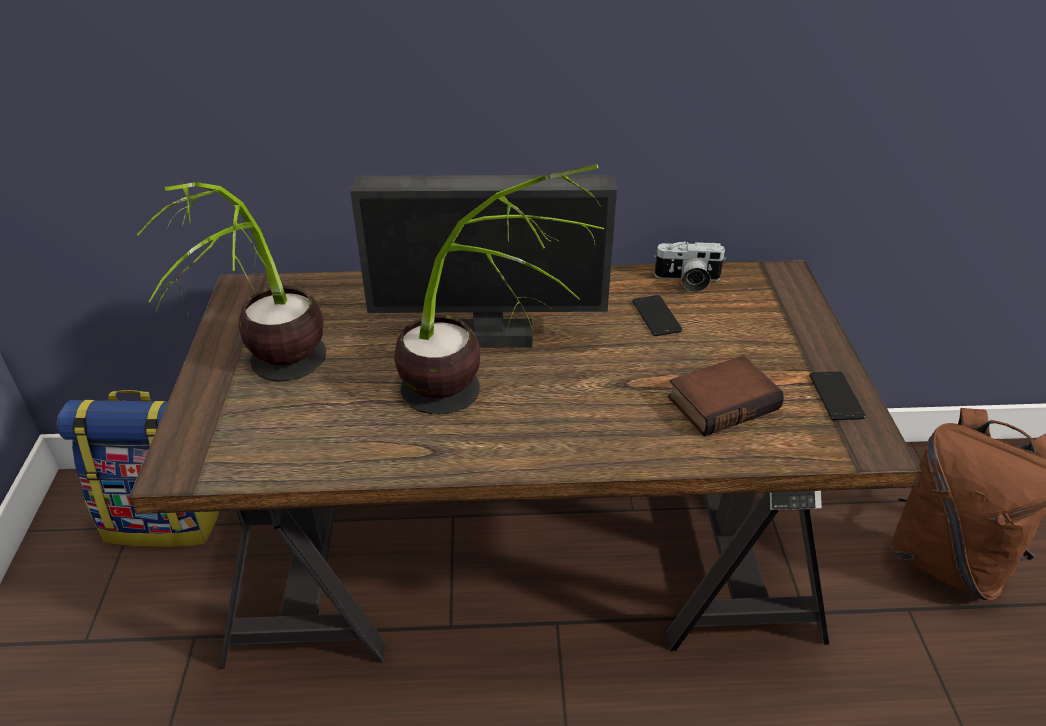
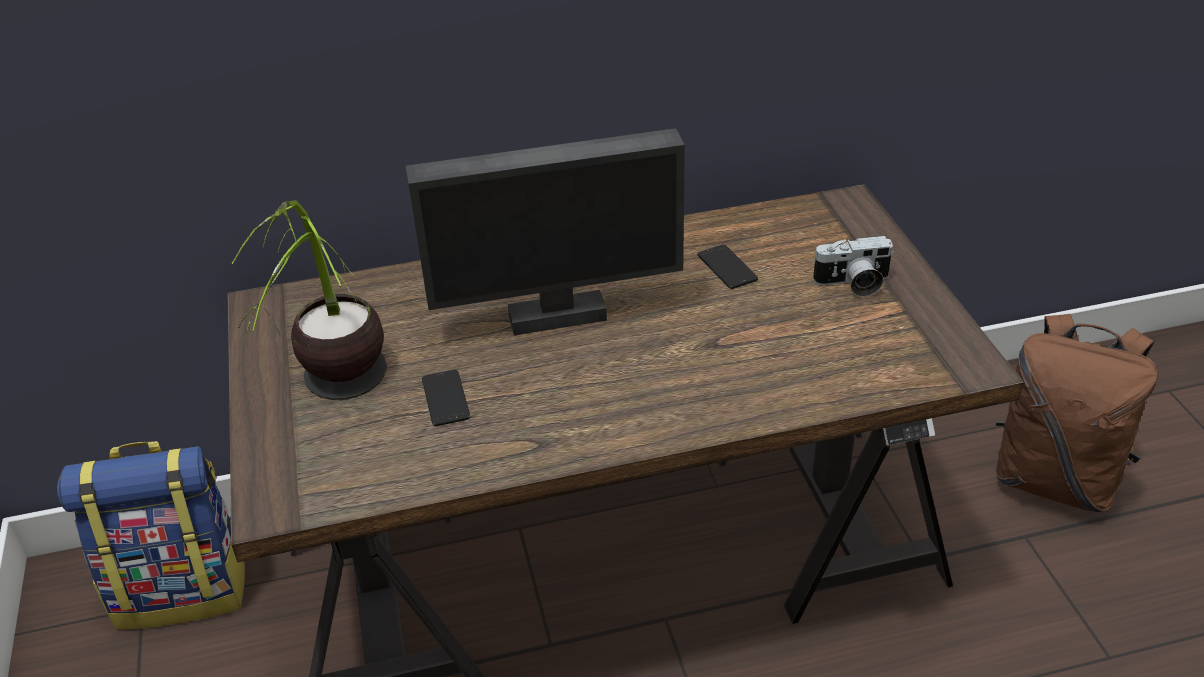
camera: 10 degrees left, 0 degrees up
(482, 404) = (573, 388): potted plant -> none
(687, 281) = (749, 225): camera -> camera (853, 284)
(722, 401) = (818, 345): book -> none
(836, 396) = (928, 322): phone -> phone (445, 398)

